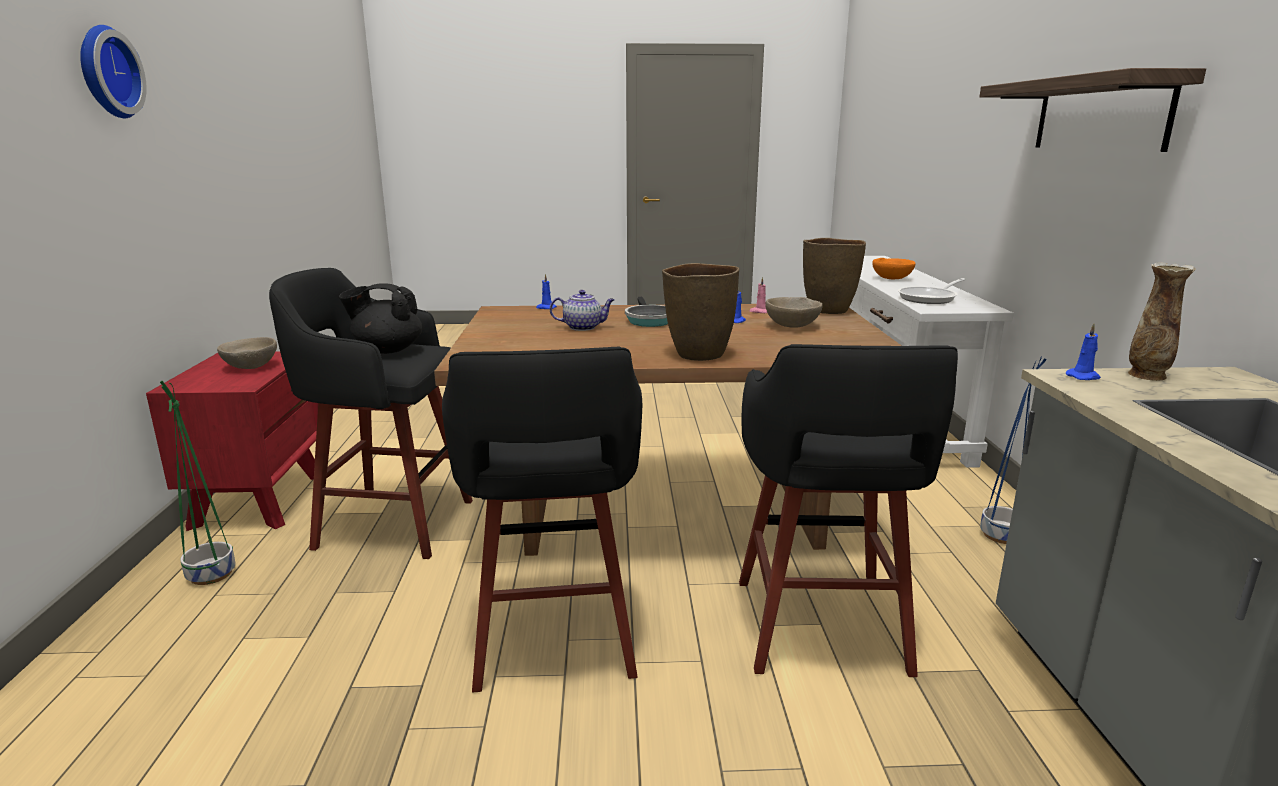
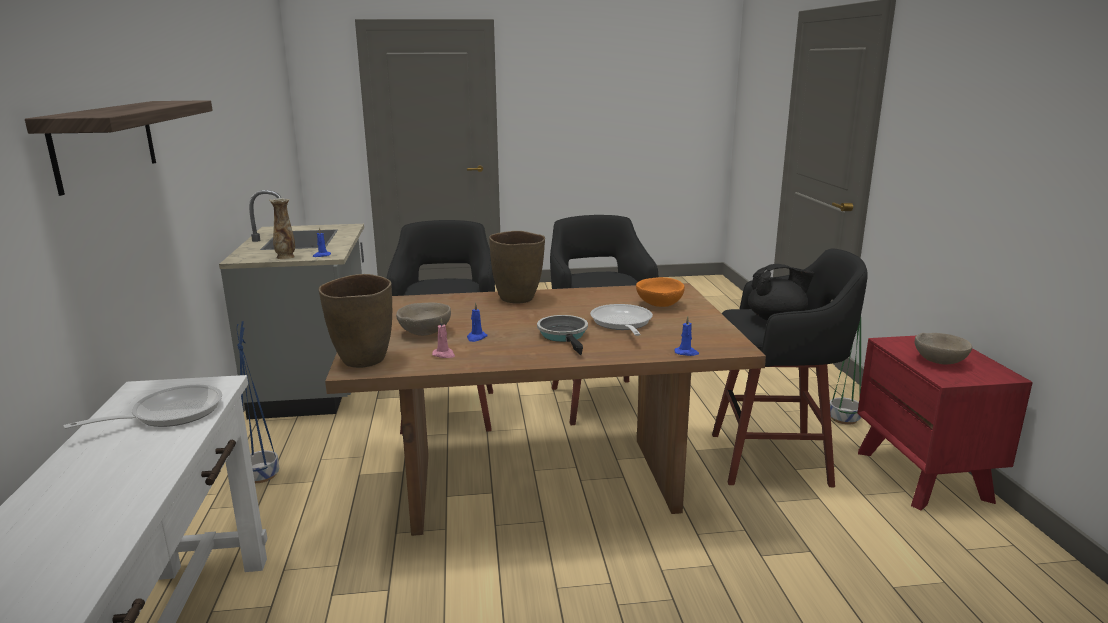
camera: 175 degrees right, 0 degrees up
(105, 72) = (1034, 93): wall clock -> none
(583, 327) = (621, 323): teapot -> frying pan
(892, 279) = (100, 501): orange bowl -> orange bowl (659, 304)

